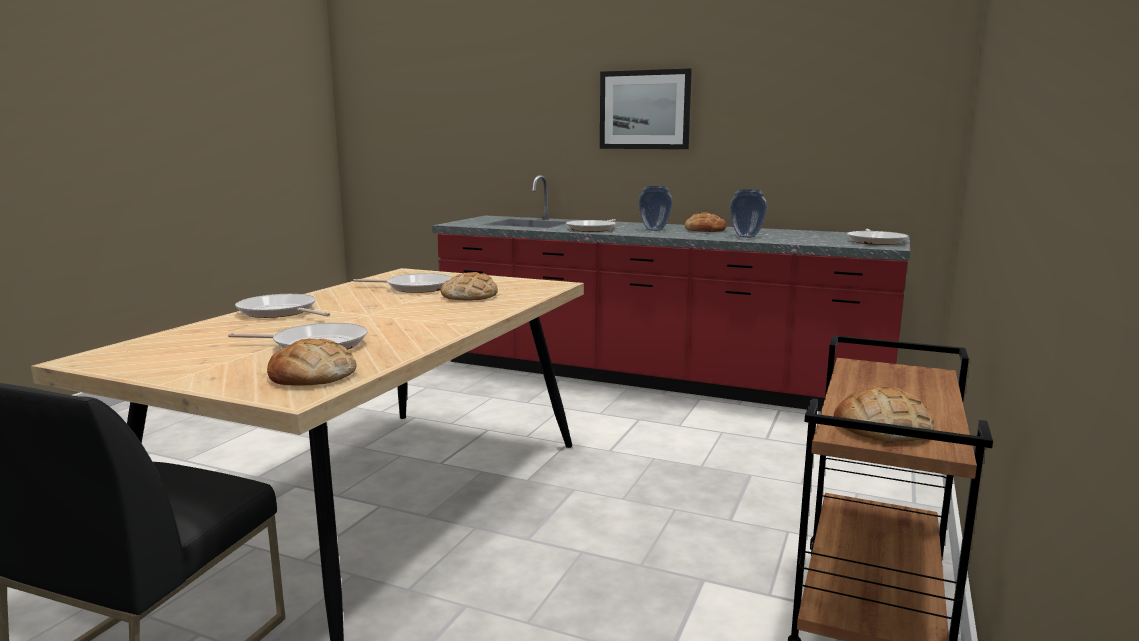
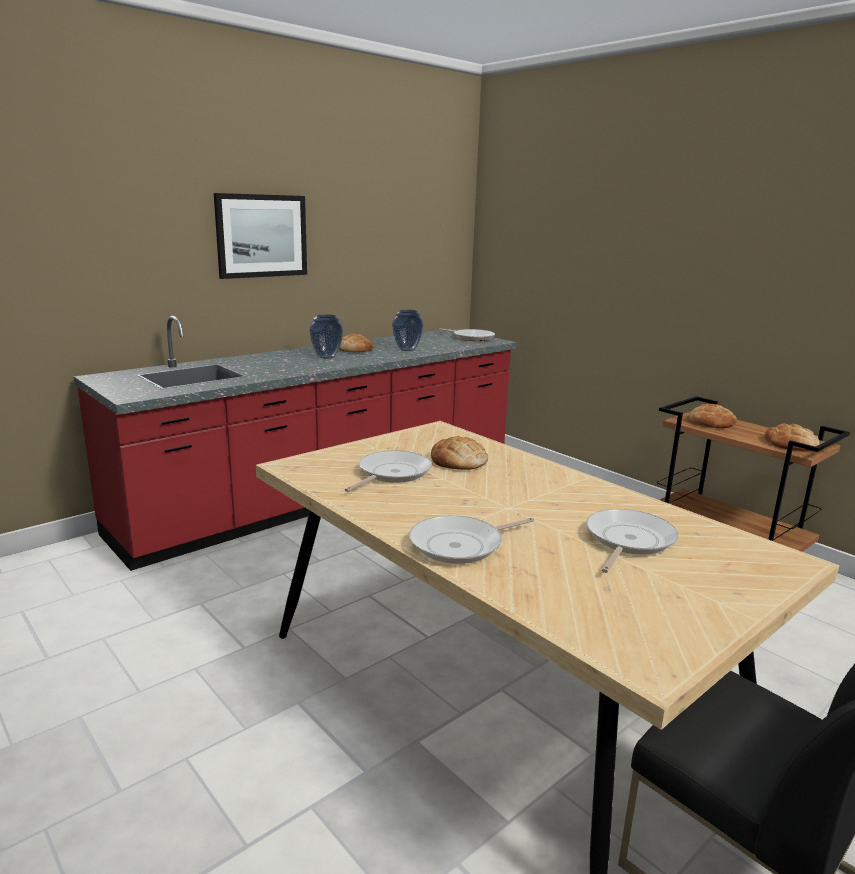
camera: 65 degrees left, 5 degrees up
(312, 375) = (733, 550): bread -> bread (711, 422)
(592, 229) = (287, 368): frying pan -> none

